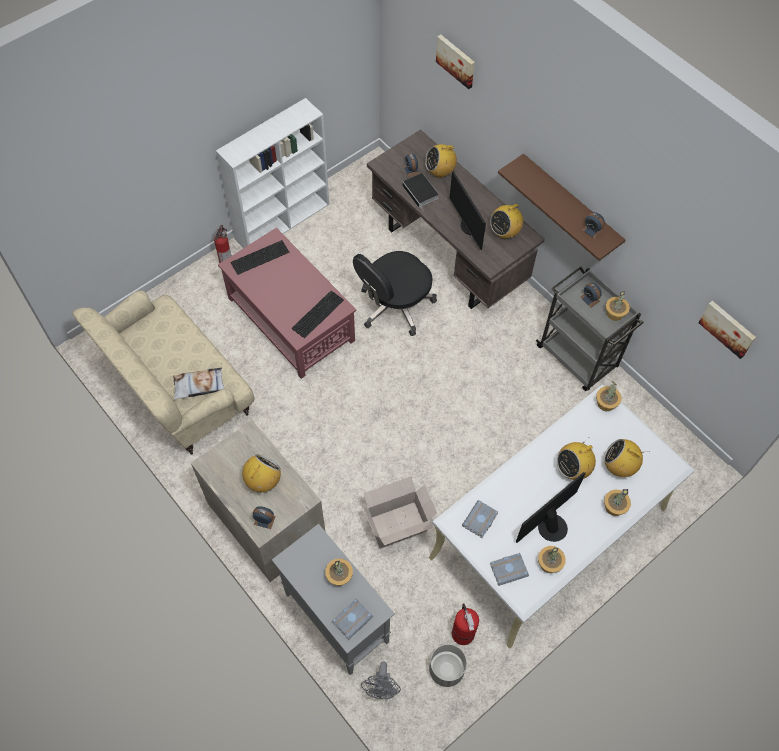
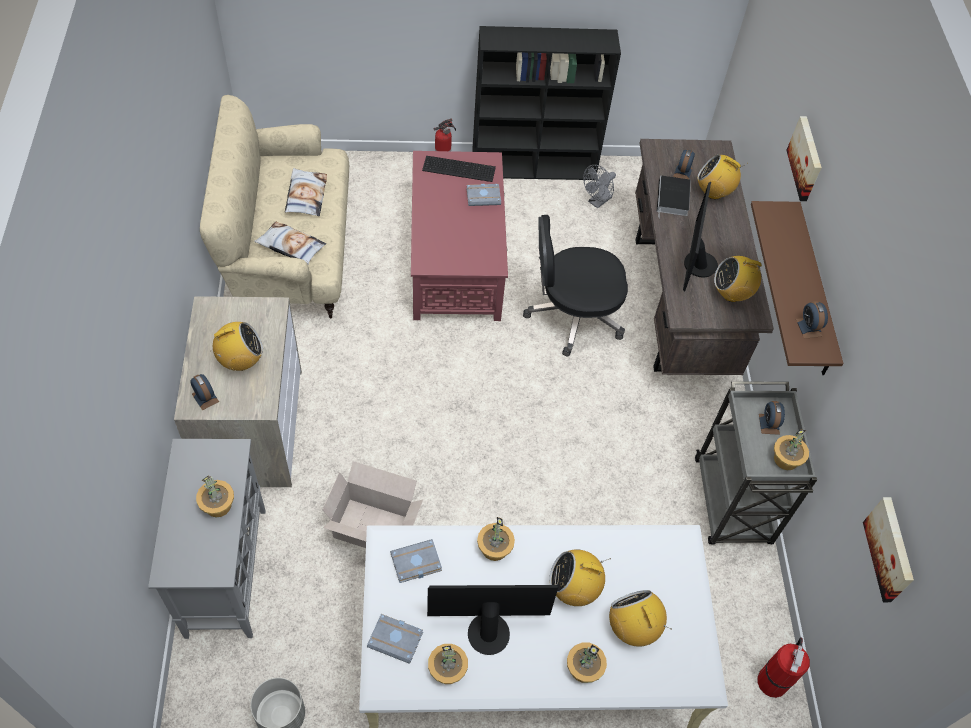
camera: 35 degrees right, 5 degrees down
(174, 344) = (306, 196): none -> pillow
(283, 220) = (534, 167): white bookcase -> black bookcase
(316, 314) = (463, 254): keyboard -> none
(352, 618) = (188, 556): grey book -> grey book (484, 196)
(381, 688) = (200, 678): grey fan -> grey fan (597, 202)
(456, 60) = (790, 53): picture -> picture (806, 158)
(462, 632) = (334, 691): fire extinguisher -> fire extinguisher (772, 680)
(605, 403) = (682, 547): potted plant -> potted plant (494, 548)

